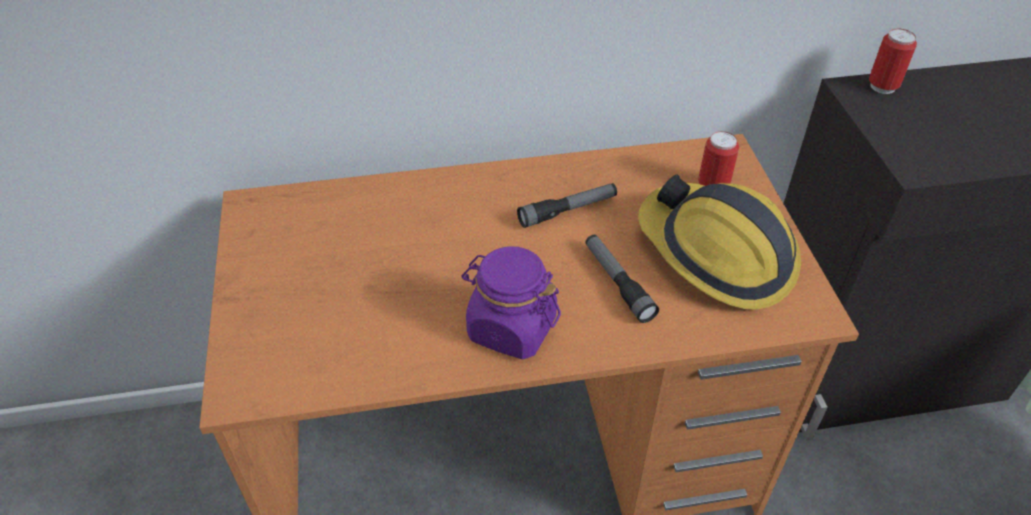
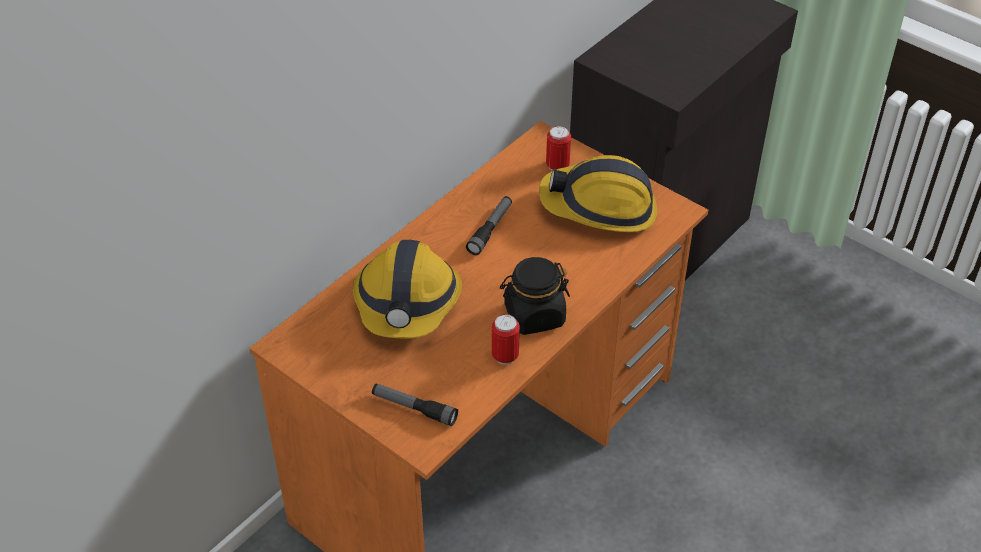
camera: 40 degrees left, 0 degrees up
(402, 234) = (407, 303): none -> hard hat
(511, 328) = (534, 315): purple jar -> black jar
(618, 283) = (564, 255): flashlight -> flashlight (414, 408)
(882, 86) = (612, 49): can -> can (505, 356)

